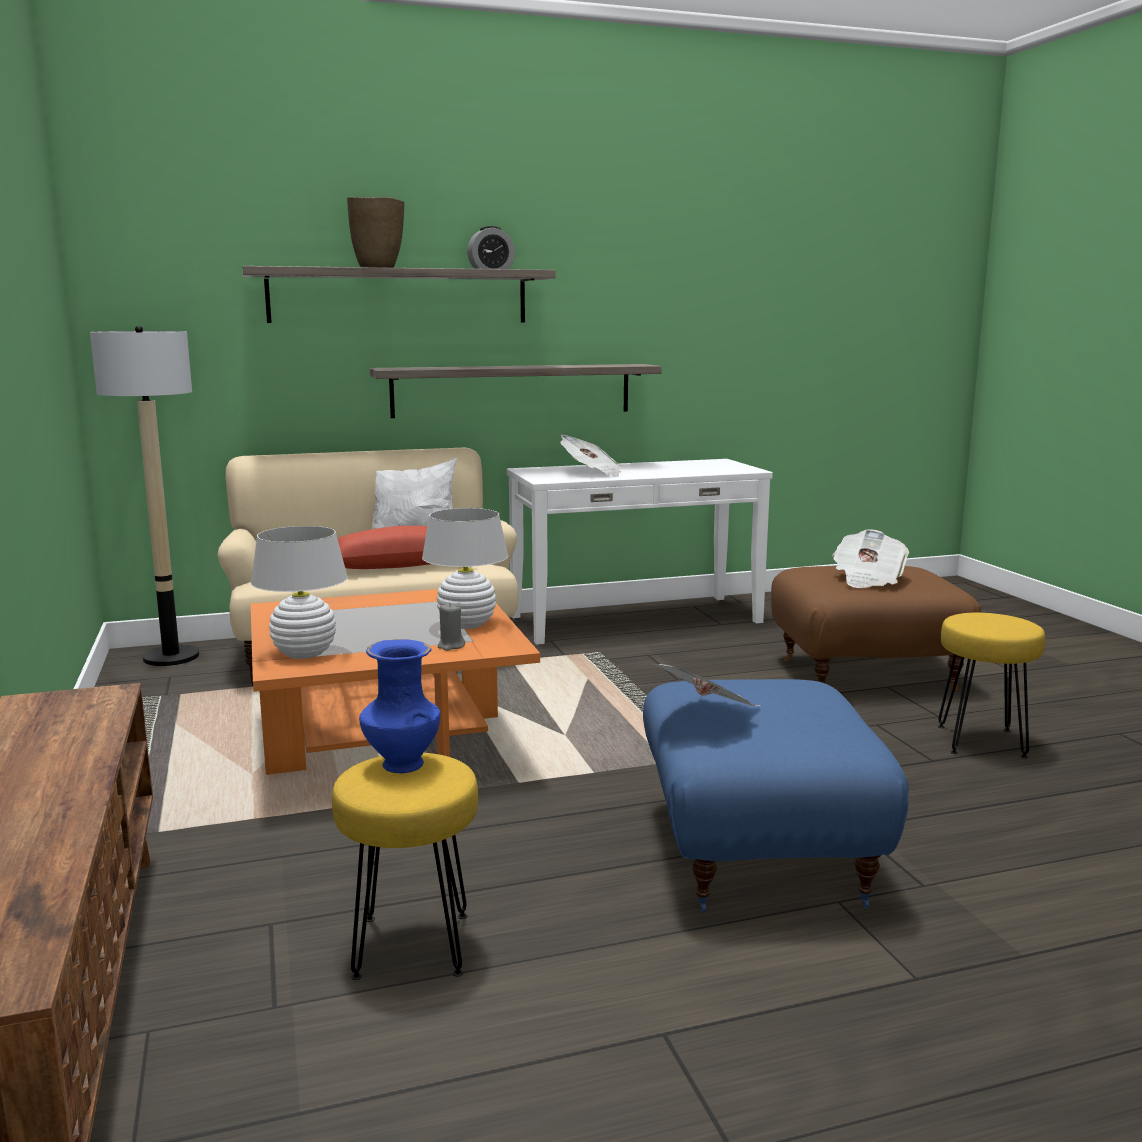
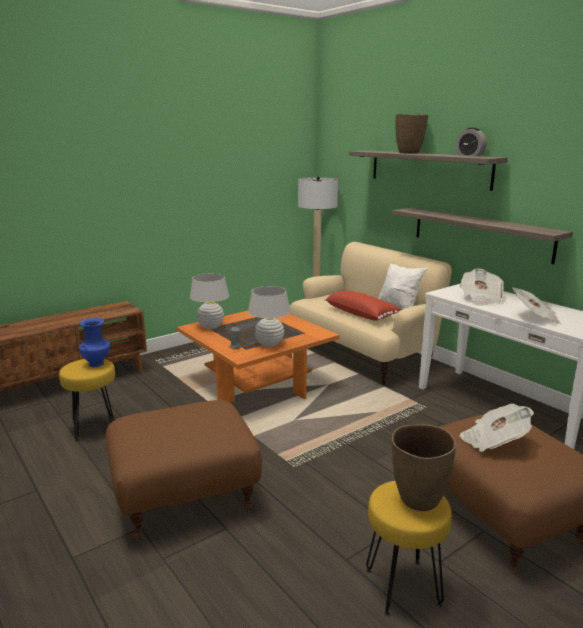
camera: 70 degrees right, 5 degrees up
(707, 715) = (164, 411): newspaper -> newspaper (535, 318)
(754, 851) = (185, 495): blue ottoman -> brown ottoman
(991, 619) = (418, 500): none -> brown vase

